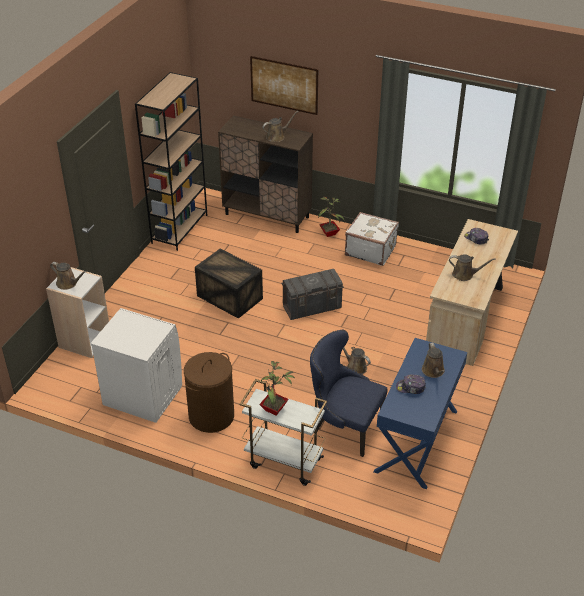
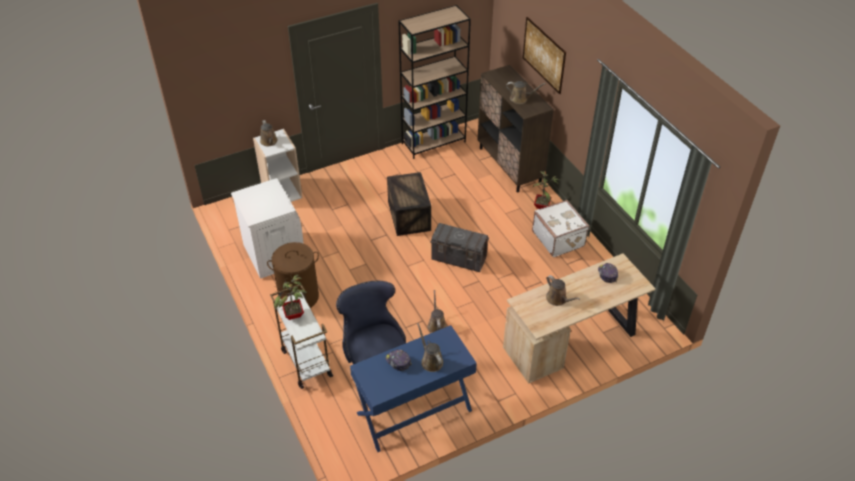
camera: 40 degrees right, 5 degrees up
(433, 371) = (430, 361): brown watering can -> brown watering can turned 120 degrees clockwise

